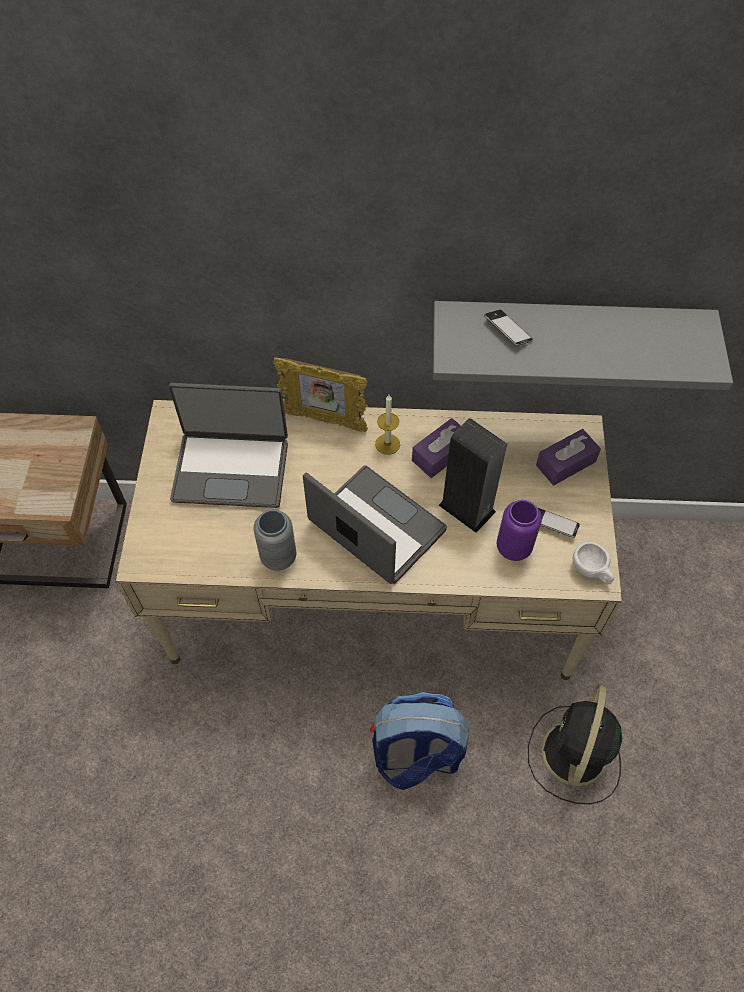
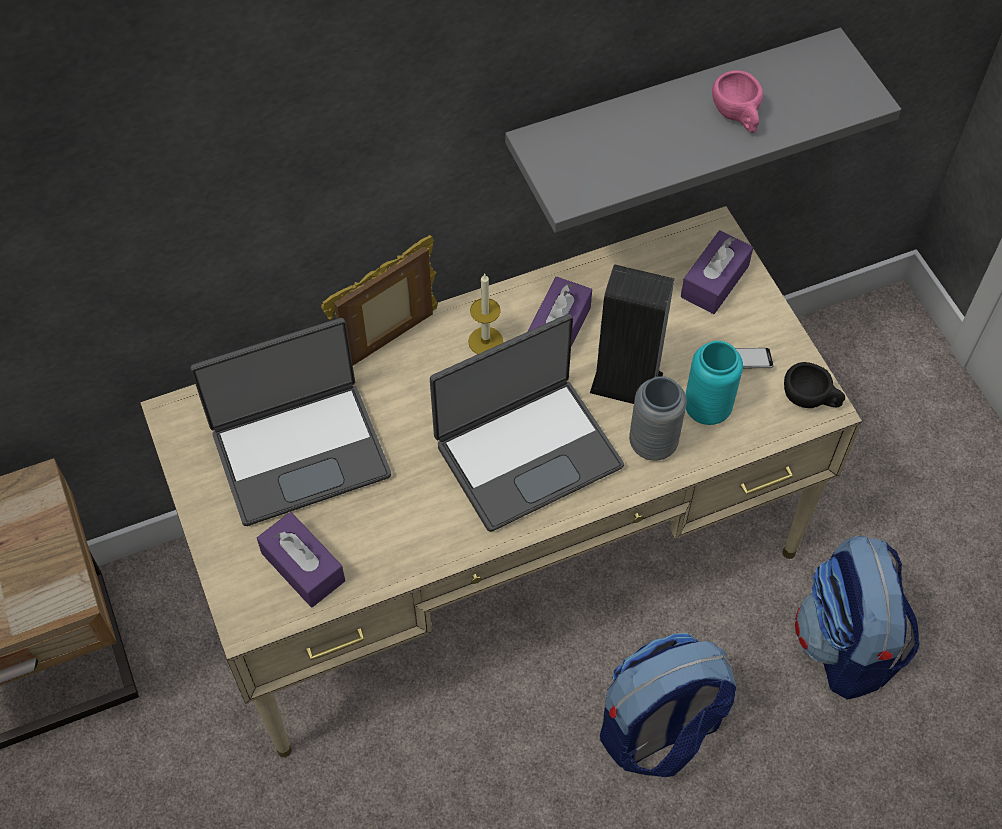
camera: 25 degrees left, 0 degrees up
(193, 542) = (303, 567): none -> purple tissue box
(278, 557) = (425, 539): grey vase -> grey vase (653, 444)
(324, 420) = (388, 342): picture frame -> picture frame turned 150 degrees clockwise
(375, 527) = (527, 452): laptop -> laptop turned 135 degrees clockwise
(507, 331) = (615, 139): phone -> none
(513, 548) = (707, 409): purple vase -> turquoise vase
(573, 755) = (845, 645): black fan -> backpack
(591, 571) = (810, 399): white cup -> black cup
(605, 345) = (737, 116): none -> pink cup

